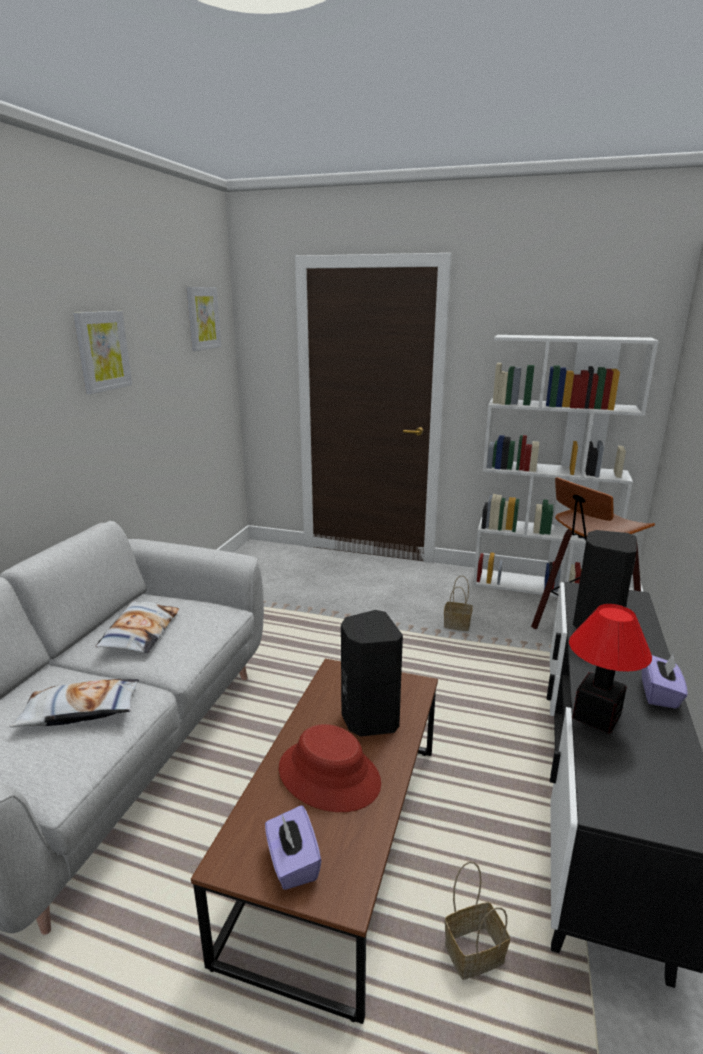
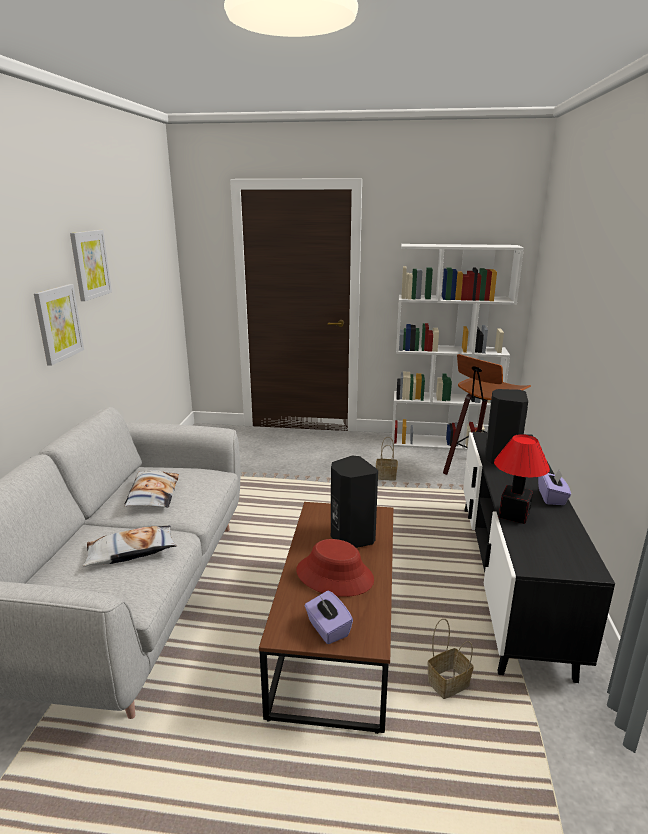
camera: 10 degrees left, 0 degrees up
(202, 318) = (155, 233): picture -> picture (58, 323)

